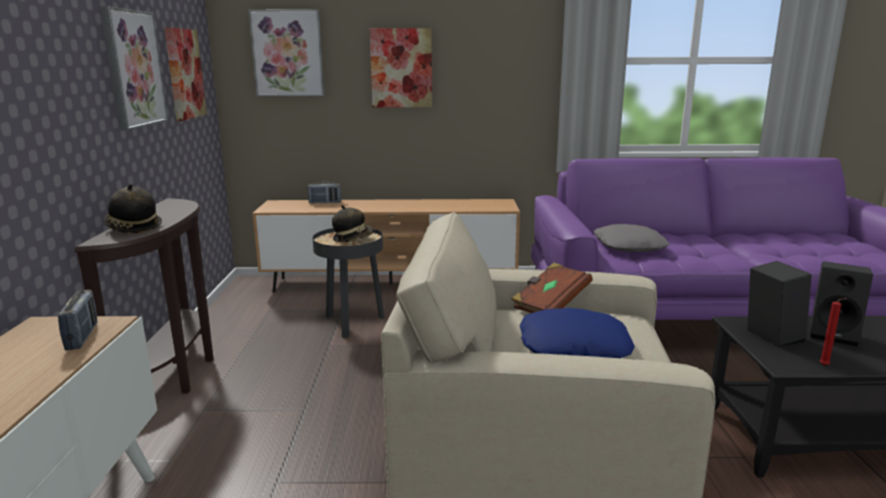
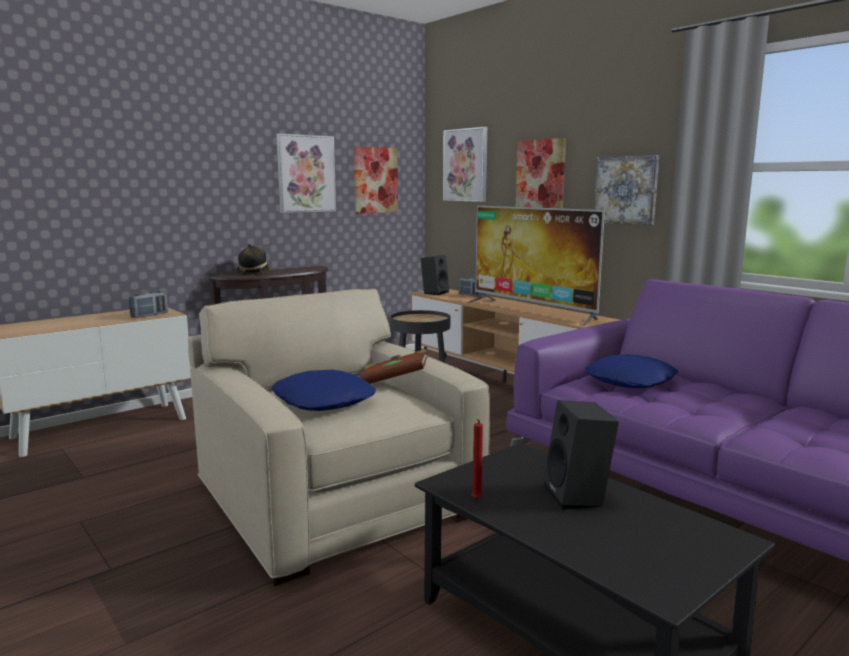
camera: 50 degrees right, 5 degrees down
(353, 239) = (424, 319): hat -> none
(427, 206) = (532, 311): none -> television
(503, 80) = (626, 190): none -> picture
(629, 246) = (631, 381): grey pillow -> blue pillow
(770, 336) = (512, 469): black speaker -> black speaker (434, 293)

